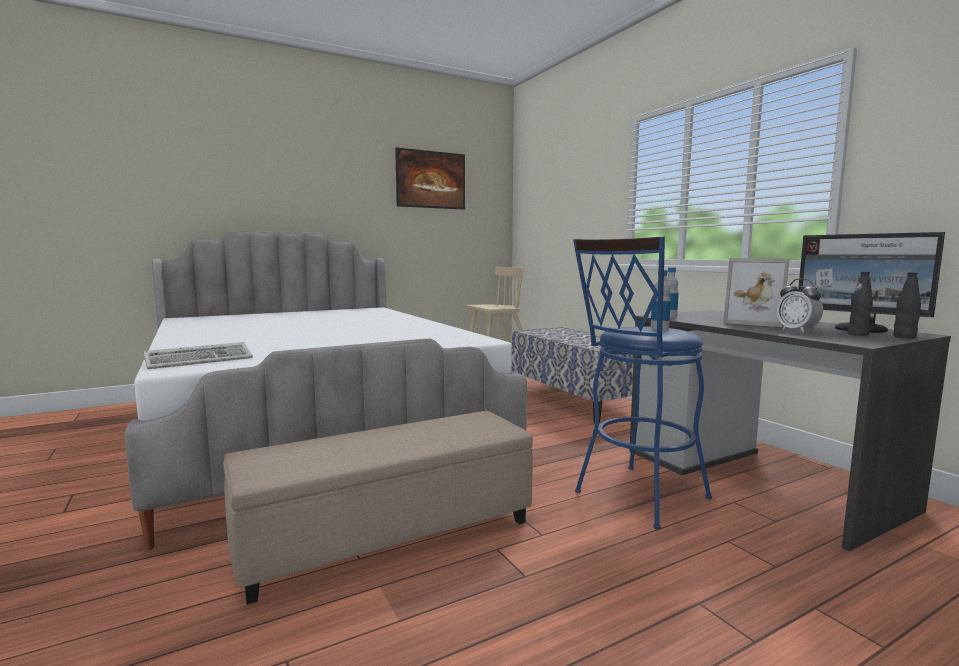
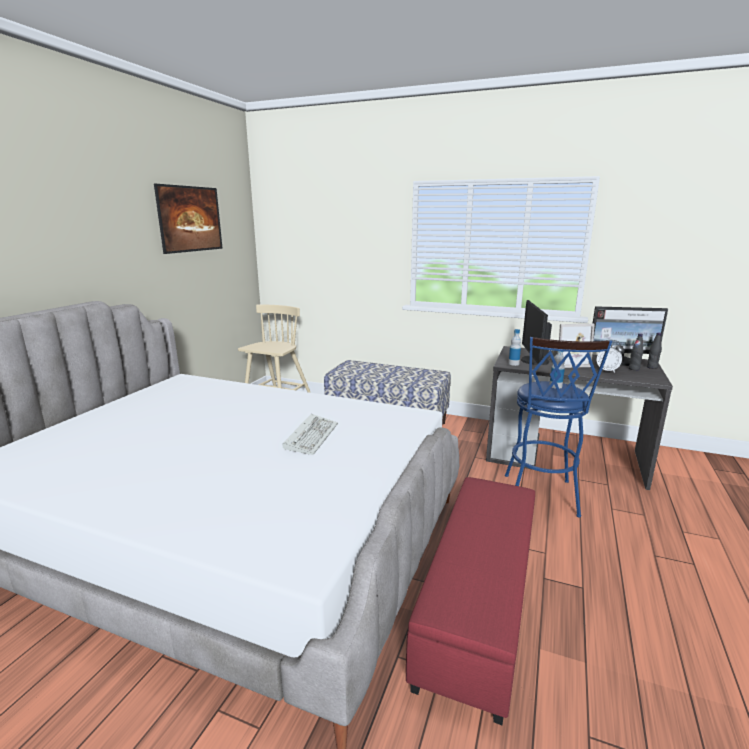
camera: 40 degrees left, 10 degrees up
(202, 360) = (289, 539): keyboard -> keyboard (311, 436)
(388, 534) = (476, 607): beige ottoman -> red ottoman
(706, 317) = (533, 361): none -> monitor

